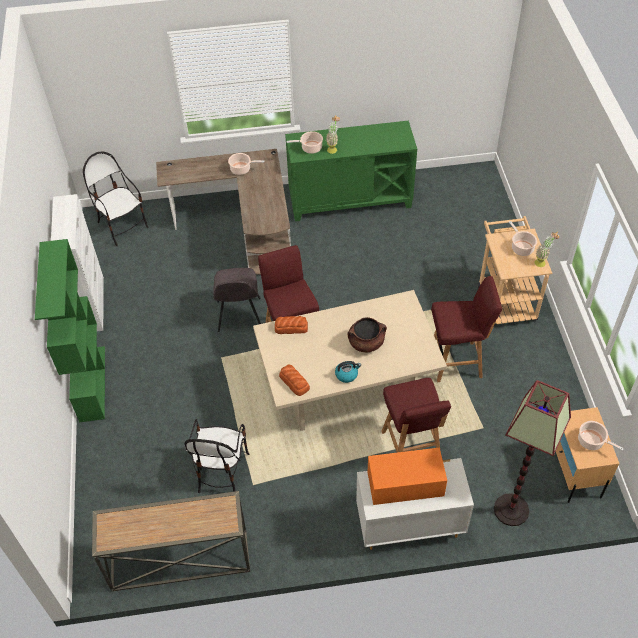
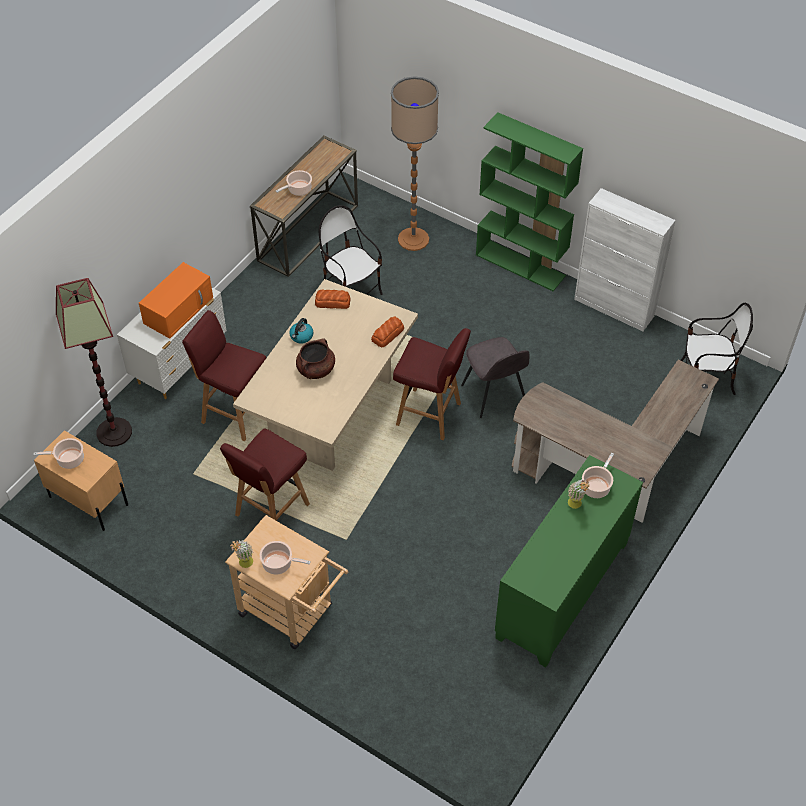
camera: 130 degrees right, 0 degrees up
(121, 474) = (413, 239): none -> floor lamp
(239, 316) = (494, 395): grey chair -> grey chair turned 150 degrees counterclockwise
(242, 169) = (638, 437): cooking pot -> cooking pot (298, 190)

